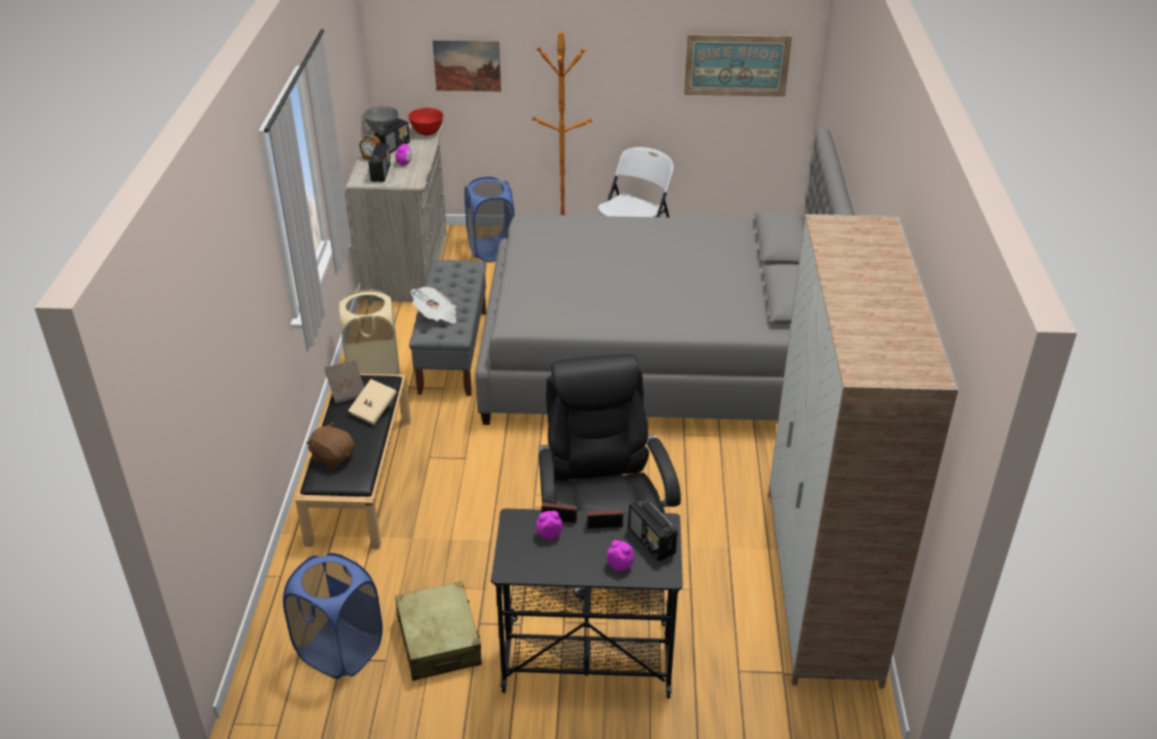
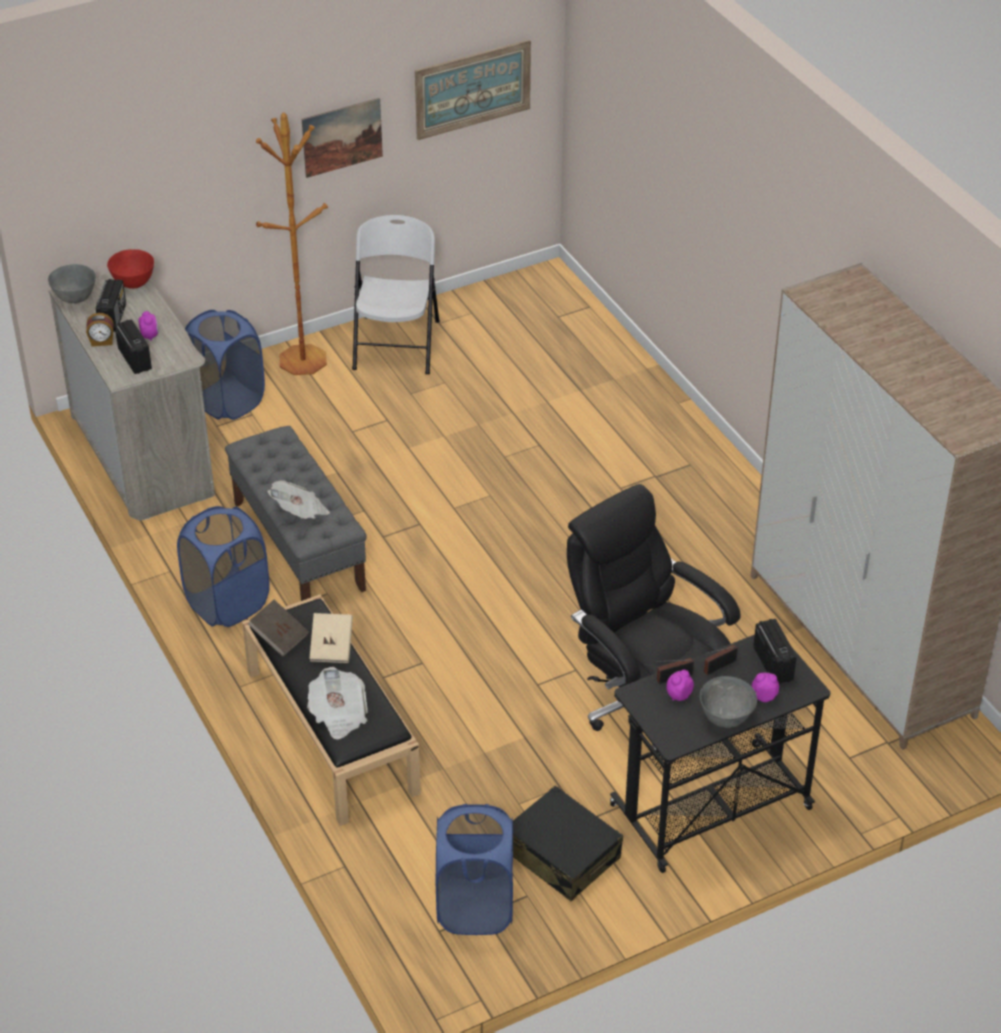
camera: 30 degrees left, 5 degrees up
(333, 457) = (338, 715): brown plush toy -> newspaper
(374, 370) = (228, 603): beige laundry basket -> blue laundry basket
(439, 641) = (562, 855): beige suitcase -> black suitcase
(467, 65) = (155, 182): picture -> picture (342, 137)
(570, 569) = (725, 718): none -> grey bowl
(652, 542) = (773, 663): radio -> radio turned 135 degrees counterclockwise
(656, 357) = (526, 468): grey bed -> none

